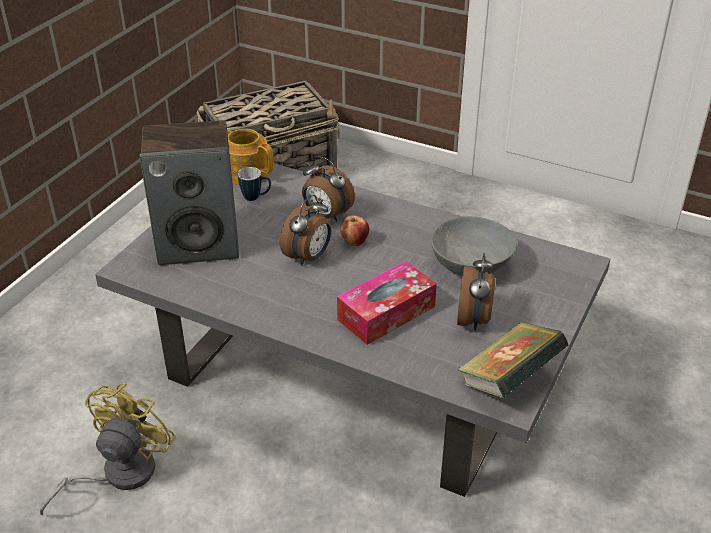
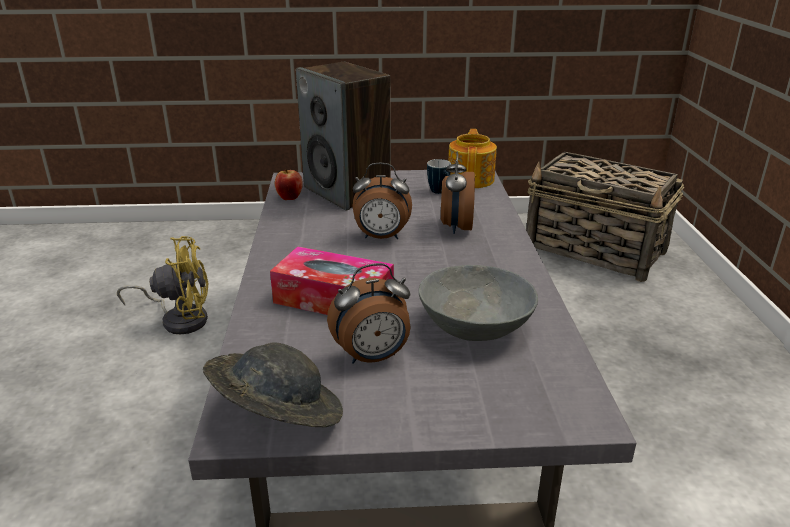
camera: 60 degrees right, 10 degrees down
(354, 242) = (431, 251): apple -> apple (290, 198)
(509, 380) = (276, 415): book -> grey hat

